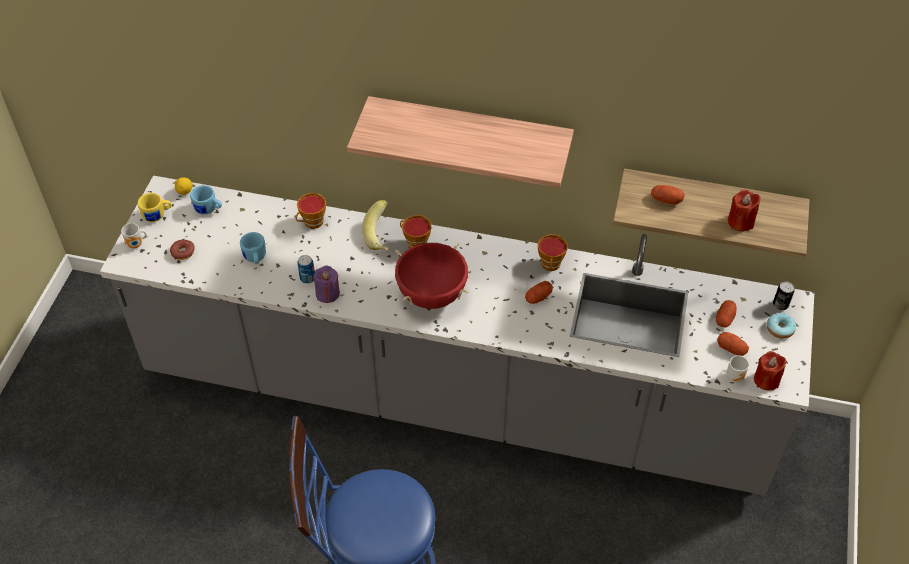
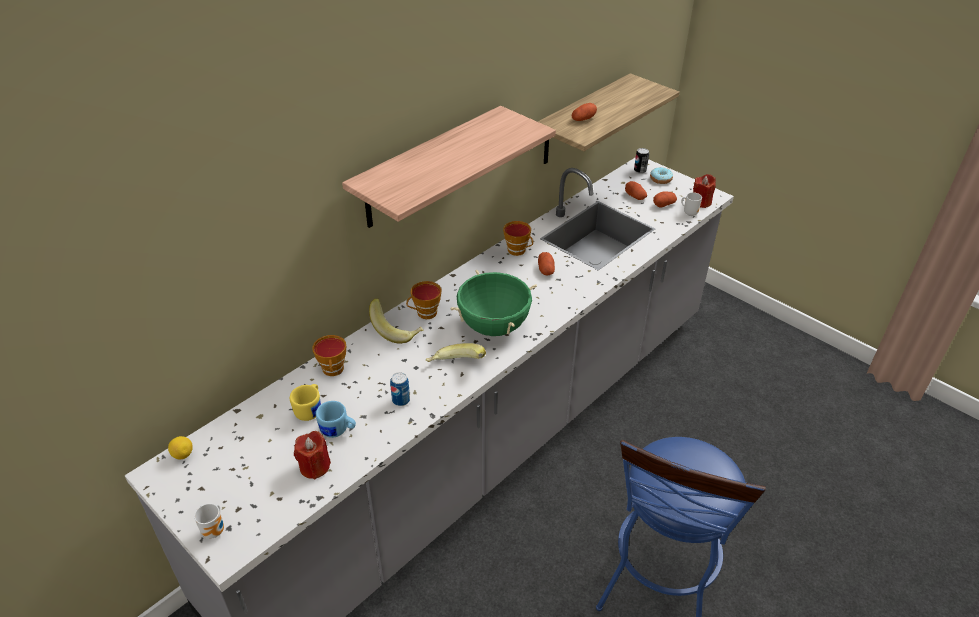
camera: 60 degrees left, 10 degrees down
(157, 215) = (191, 493): yellow mug -> yellow mug (310, 409)
(183, 252) = (270, 489): donut -> none
(209, 209) = (231, 443): blue mug -> none
(327, 293) = (433, 393): purple candle -> none
(366, 293) = (456, 367): none -> banana
(432, 295) = (494, 326): red cooking pot -> green cooking pot
(740, 222) = (630, 101): red candle -> red candle (314, 466)

